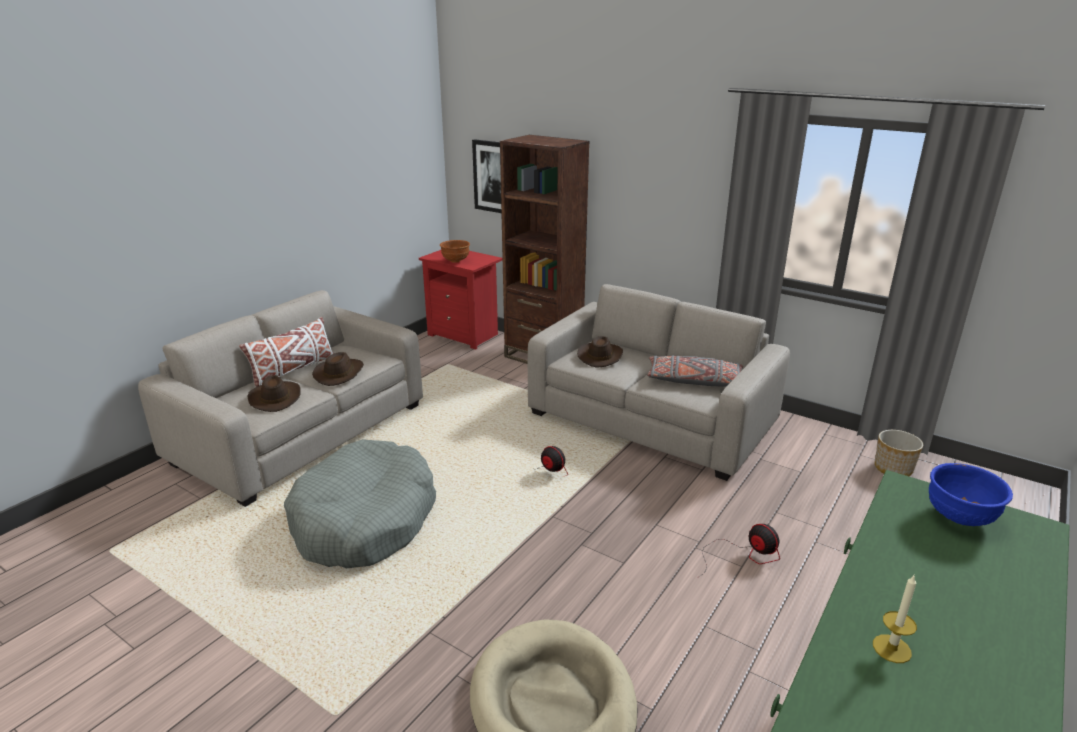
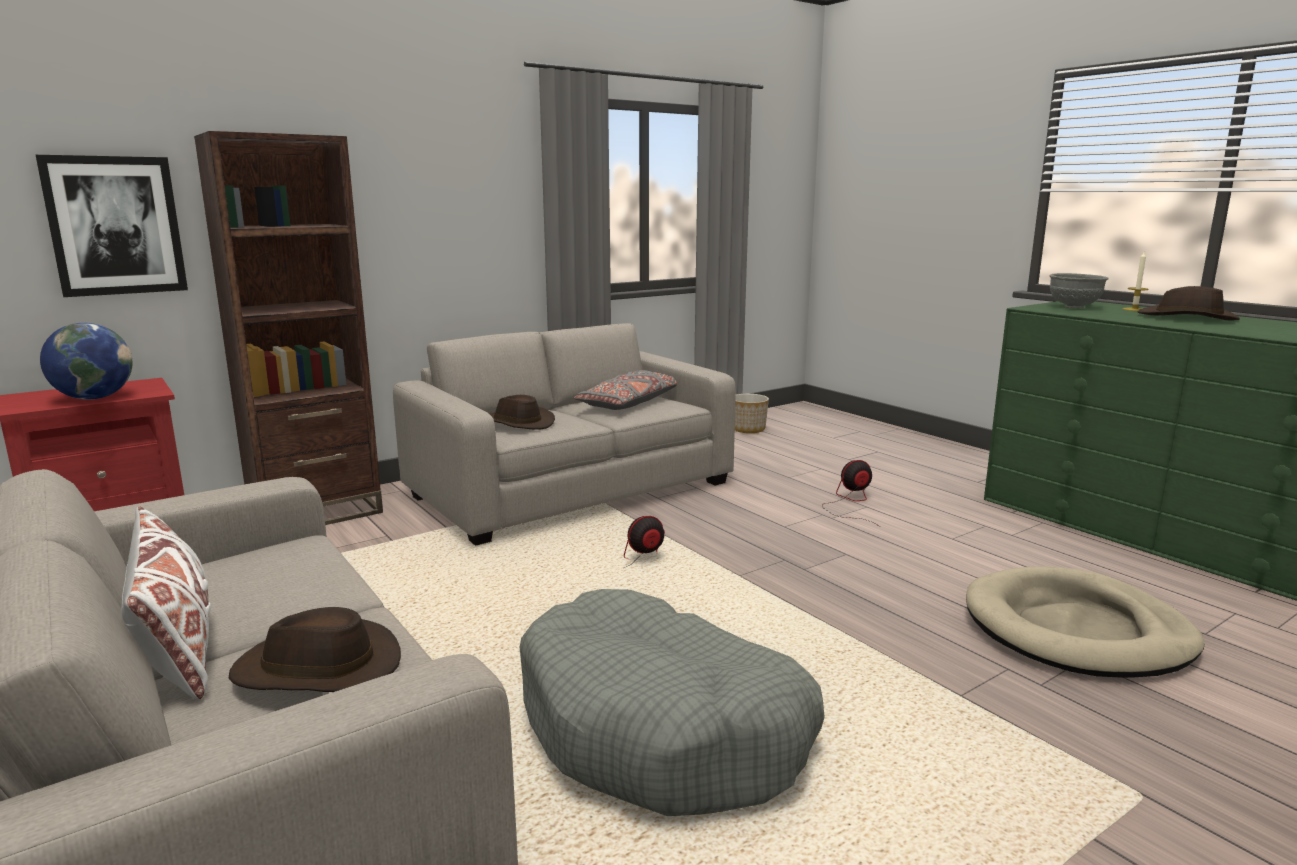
camera: 70 degrees left, 10 degrees down
(339, 373) = (299, 588): brown hat -> brown hat (1188, 317)
(455, 261) = (94, 398): brown bowl -> globe
(891, 648) = (1248, 329): candle -> candle (1134, 309)
(959, 518) = (1074, 307): blue bowl -> grey bowl

